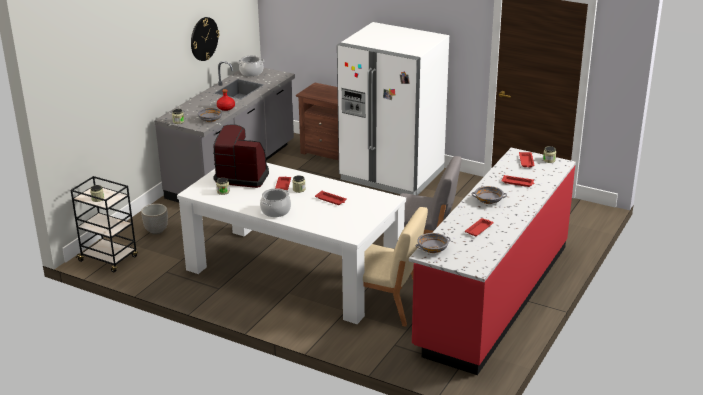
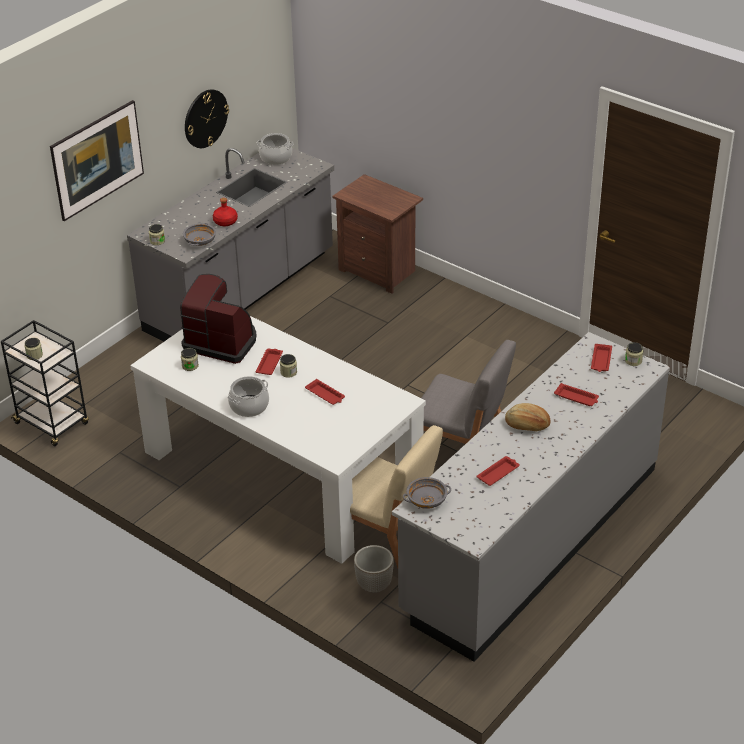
camera: 10 degrees right, 10 degrees up
(136, 72) = (100, 178): none -> picture
(156, 231) = (120, 384): planter -> planter (374, 585)
(391, 175) = (453, 320): white fridge -> none
(489, 200) = (527, 425): grey bowl -> bread
(492, 296) = (531, 539): red counter -> grey counter

